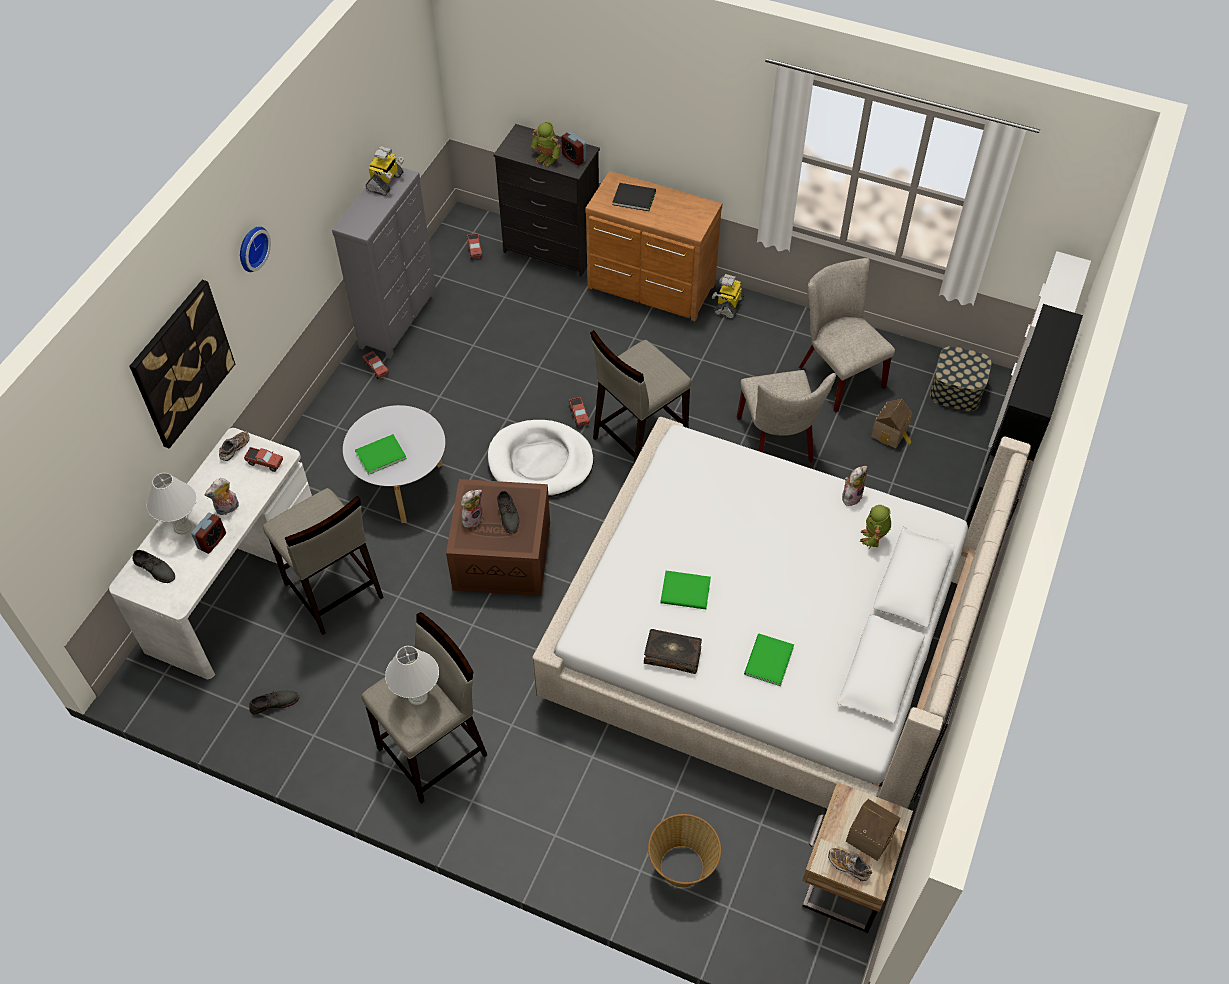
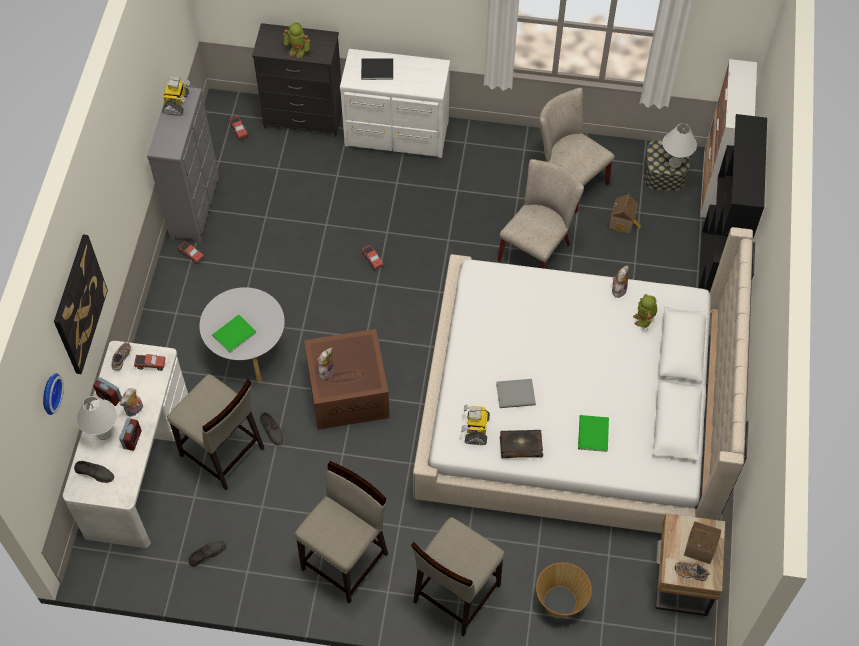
camera: 15 degrees left, 5 degrees up
(251, 248) = (104, 195): wall clock -> wall clock (49, 393)
(417, 697) = (339, 525): white table lamp -> white table lamp (674, 163)
(508, 514) = (353, 361): grey shoe -> grey shoe (272, 430)
(540, 462) = (353, 307): white dog bed -> none
(574, 158) = (320, 45): alarm clock -> alarm clock (109, 397)
(638, 440) = (427, 271): beige stool -> beige stool (455, 594)
(651, 288) = (397, 135): brown dresser -> white dresser
(687, 592) = (517, 395): green book -> grey book
(728, 305) = (464, 138): toy robot -> toy robot (476, 429)
(777, 443) = (537, 249): beige chair -> beige chair turned 120 degrees counterclockwise

